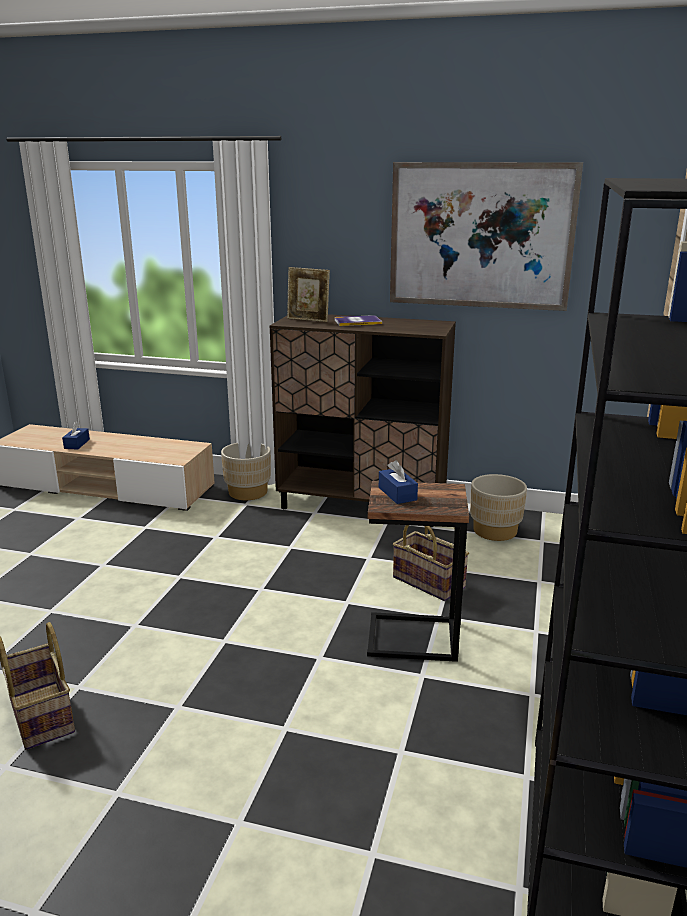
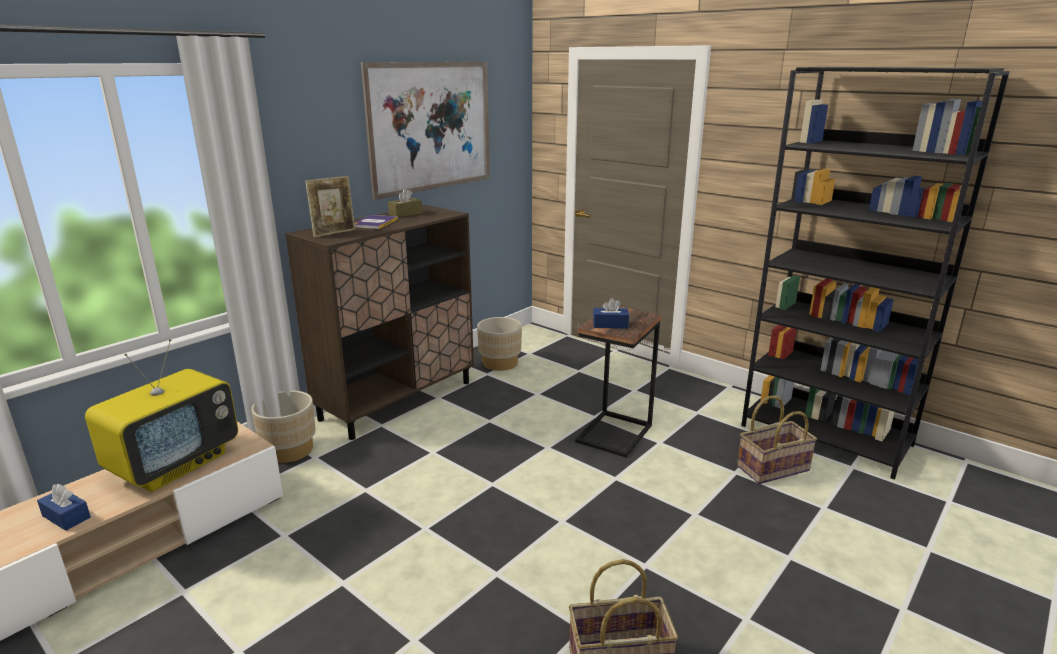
camera: 65 degrees left, 0 degrees up
(143, 448) = (175, 464): none -> television
(405, 322) = (405, 214): none -> brown tissue box
(429, 582) = (547, 407): basket -> basket (772, 468)

